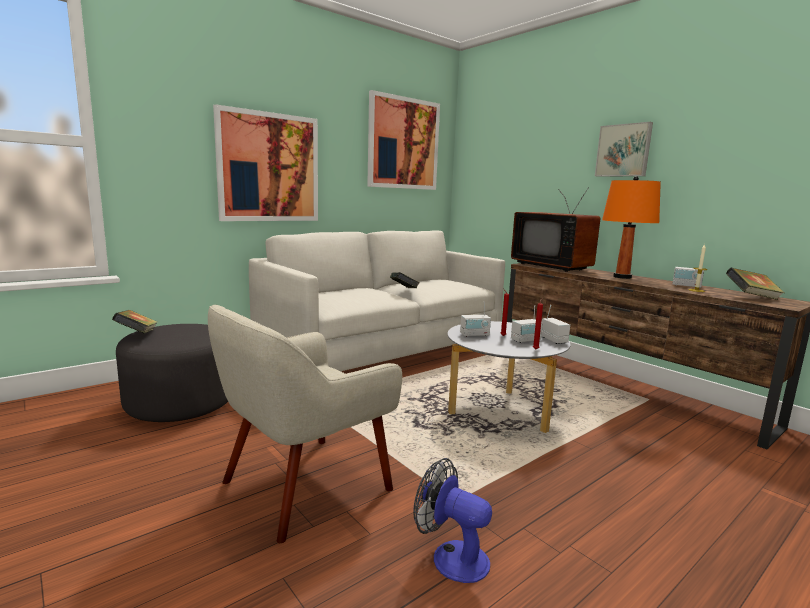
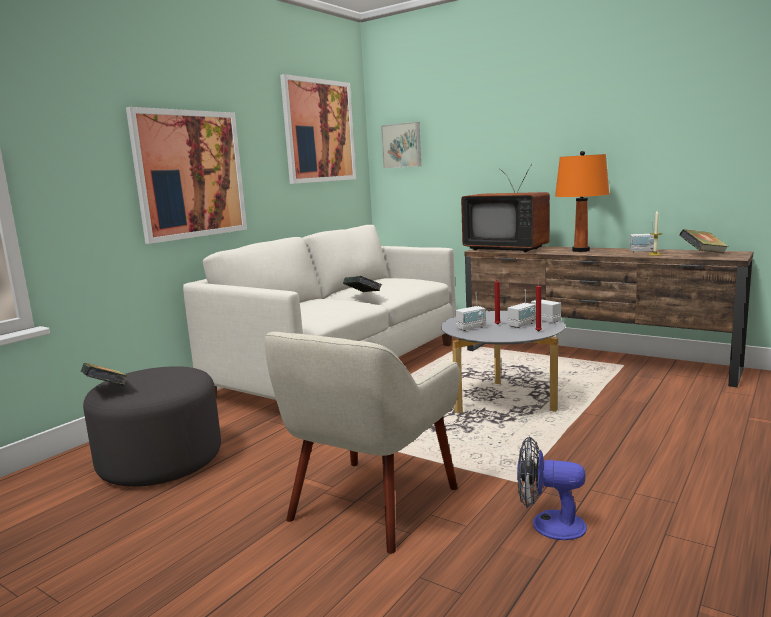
camera: 15 degrees left, 0 degrees up
(624, 150) = (561, 125): picture -> picture (402, 145)

